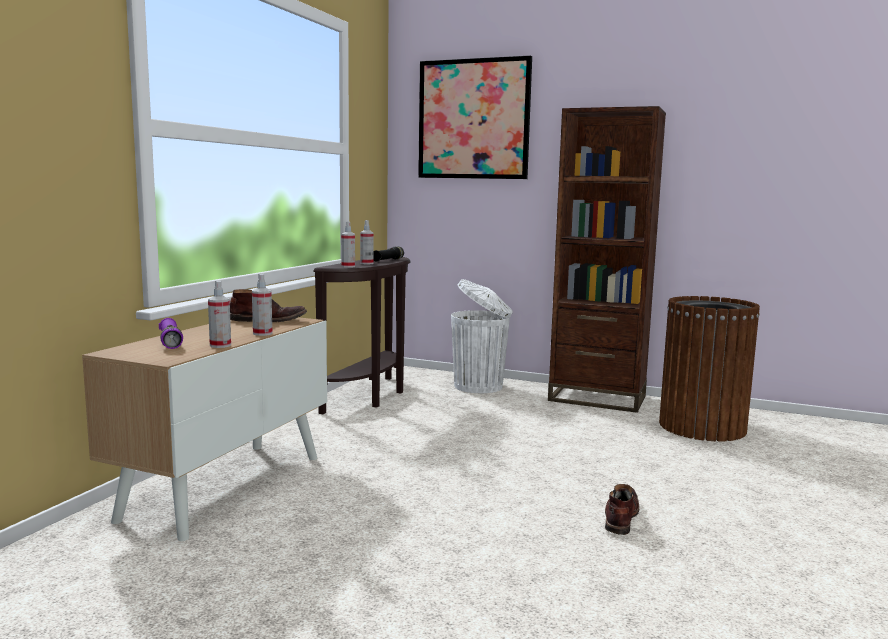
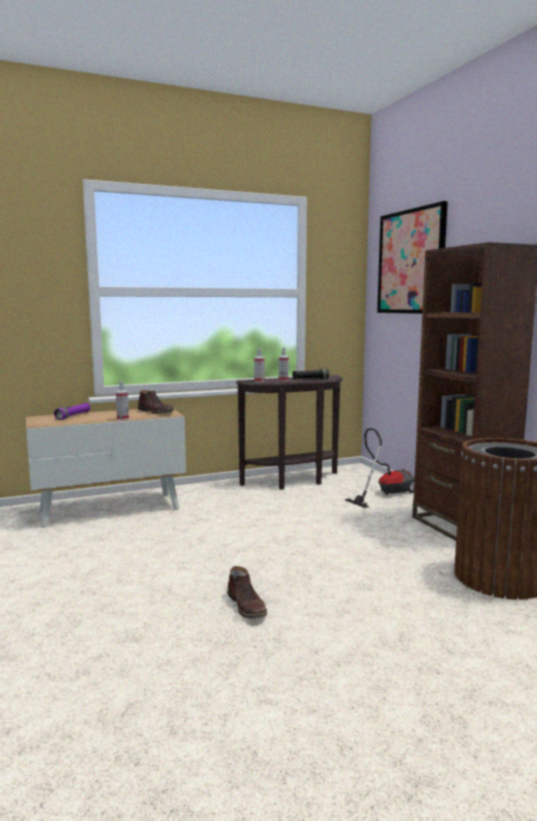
camera: 45 degrees right, 0 degrees up
(220, 345) = (82, 421): spray bottle -> none
(480, 386) = (385, 493): white trash can -> vacuum cleaner
(620, 517) = (247, 606): brown boot -> brown boot turned 90 degrees clockwise

